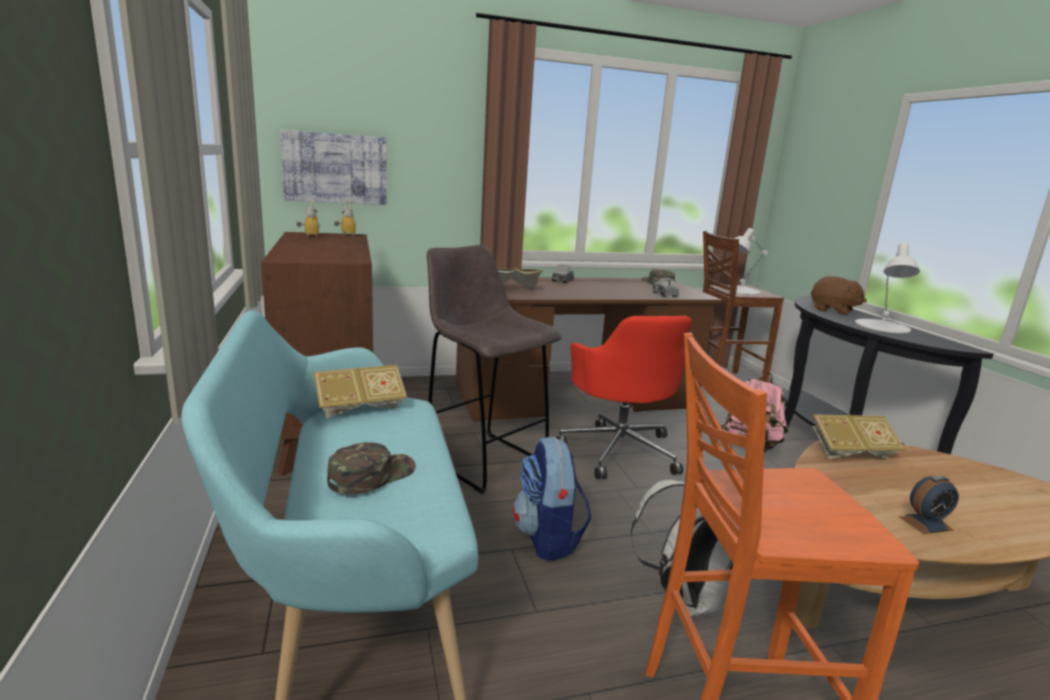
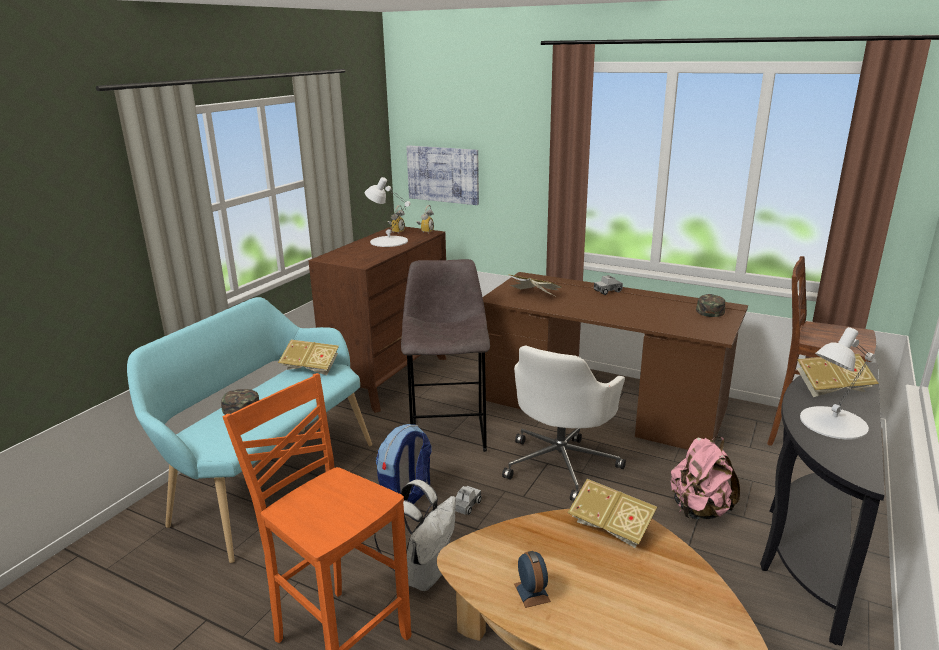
camera: 45 degrees right, 5 degrees up
(619, 450) = (561, 464): red office chair -> white office chair
(665, 294) = (675, 326): toy truck -> toy truck (466, 506)
(740, 290) = (830, 336): white table lamp -> white table lamp (388, 241)
(833, 310) = (832, 389): brown plush toy -> book
(925, 523) = (532, 592): alarm clock -> alarm clock turned 135 degrees counterclockwise

